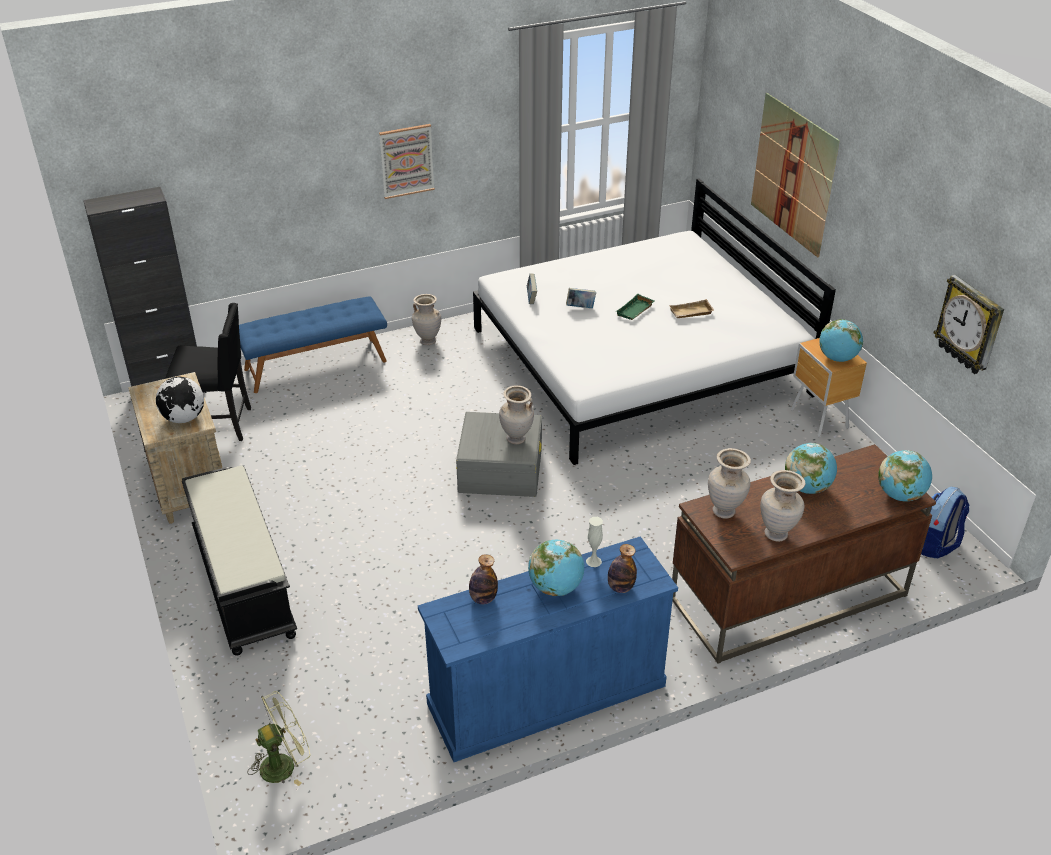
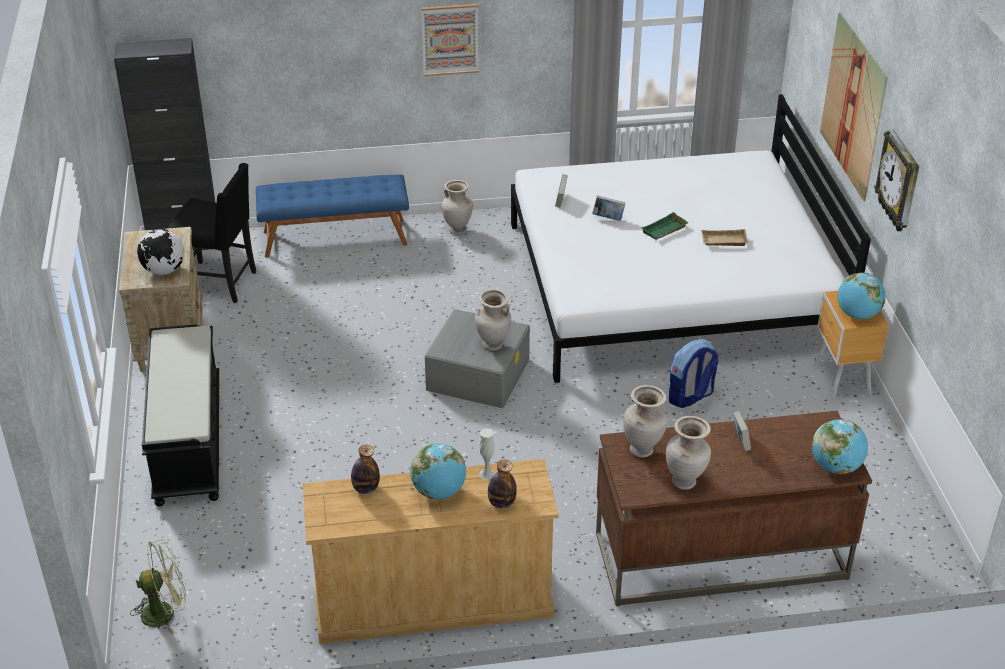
camera: 15 degrees right, 0 degrees up
(546, 696) = (431, 602): blue dresser -> beige dresser
(807, 487) = (740, 442): globe -> book
(936, 545) = (908, 534): backpack -> backpack (690, 397)
(970, 325) = (965, 300): wall clock -> wall clock (899, 182)

